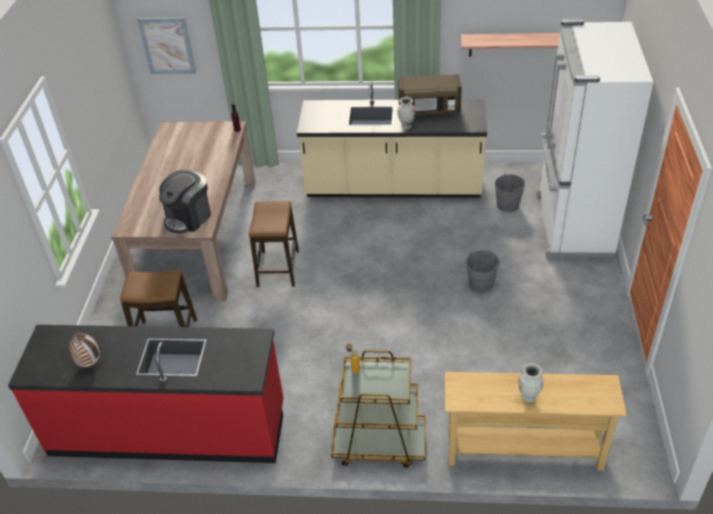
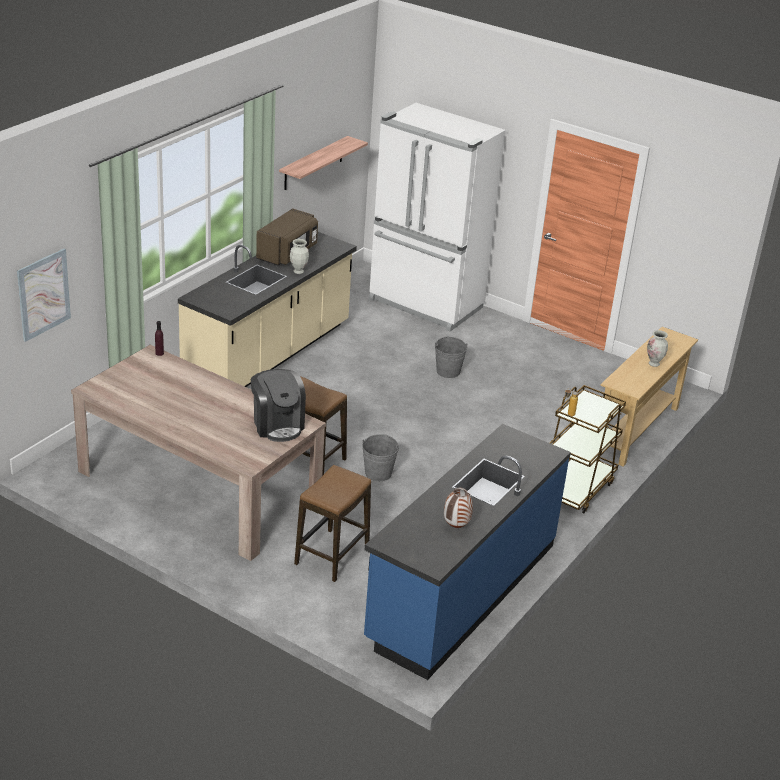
camera: 65 degrees left, 10 degrees down
(168, 429) = (461, 592): red counter -> blue counter
(507, 205) = (366, 318): grey bucket -> grey bucket (378, 473)

